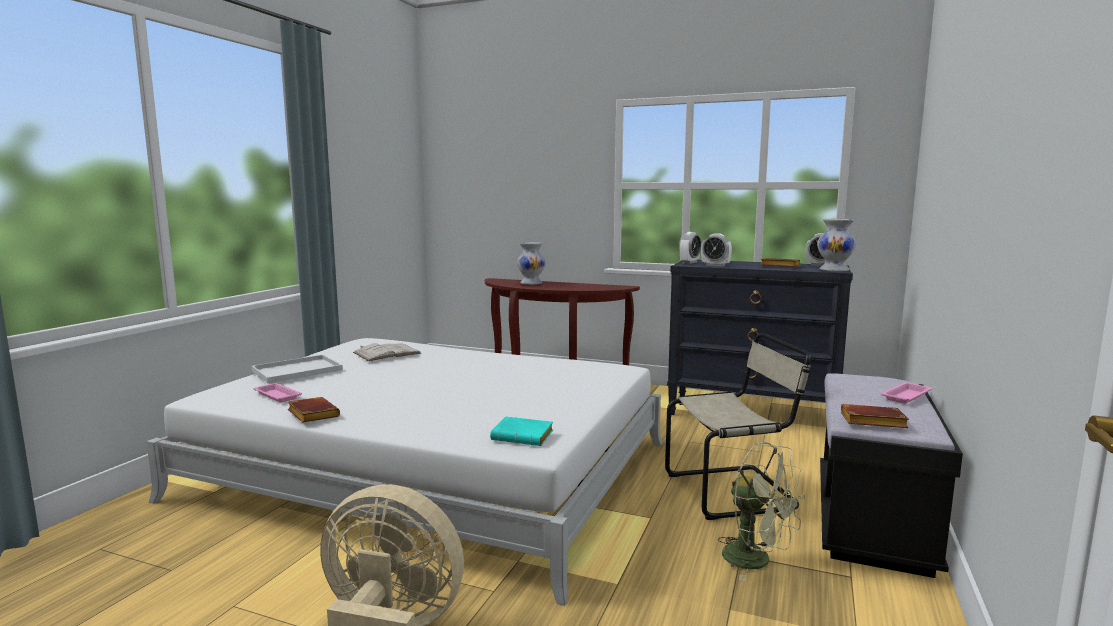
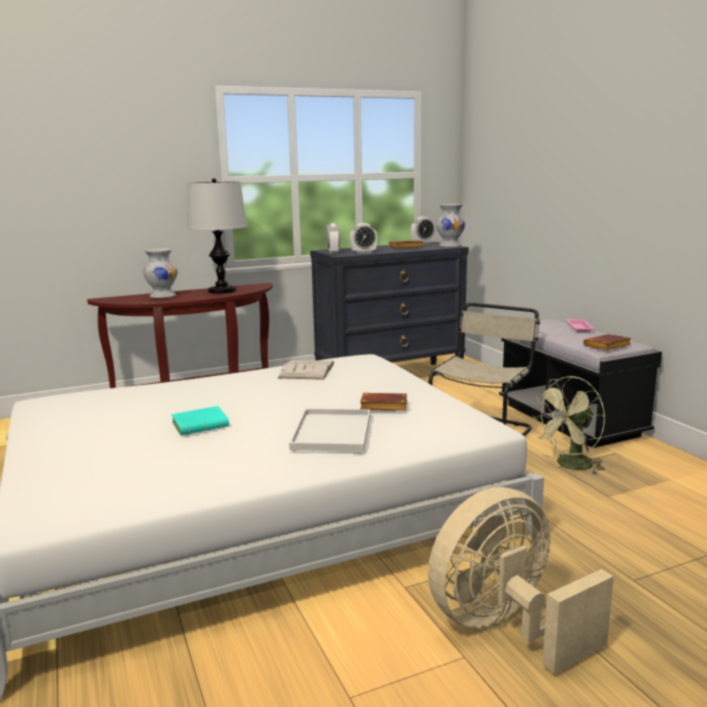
camera: 45 degrees left, 5 degrees up
(277, 395) = (133, 482): pink tray -> none
(296, 371) = (71, 454): white tray -> white tray (333, 432)
(311, 414) = (239, 480): brown book -> brown book (382, 407)
(387, 353) = (123, 405): white book -> white book (307, 370)
(524, 436) = (456, 424): turquoise book -> turquoise book (201, 425)
(581, 286) = (221, 290): none -> table lamp
(757, 561) = (570, 466): green fan -> green fan turned 150 degrees clockwise

